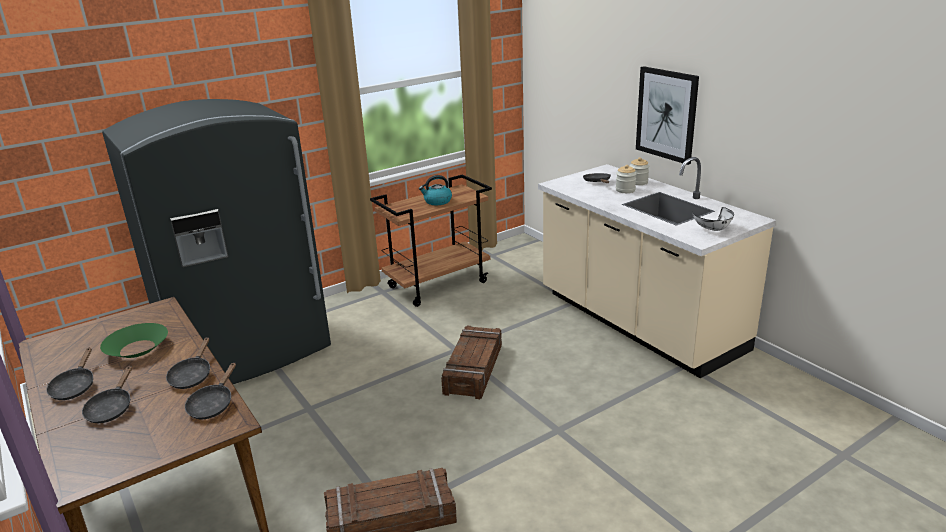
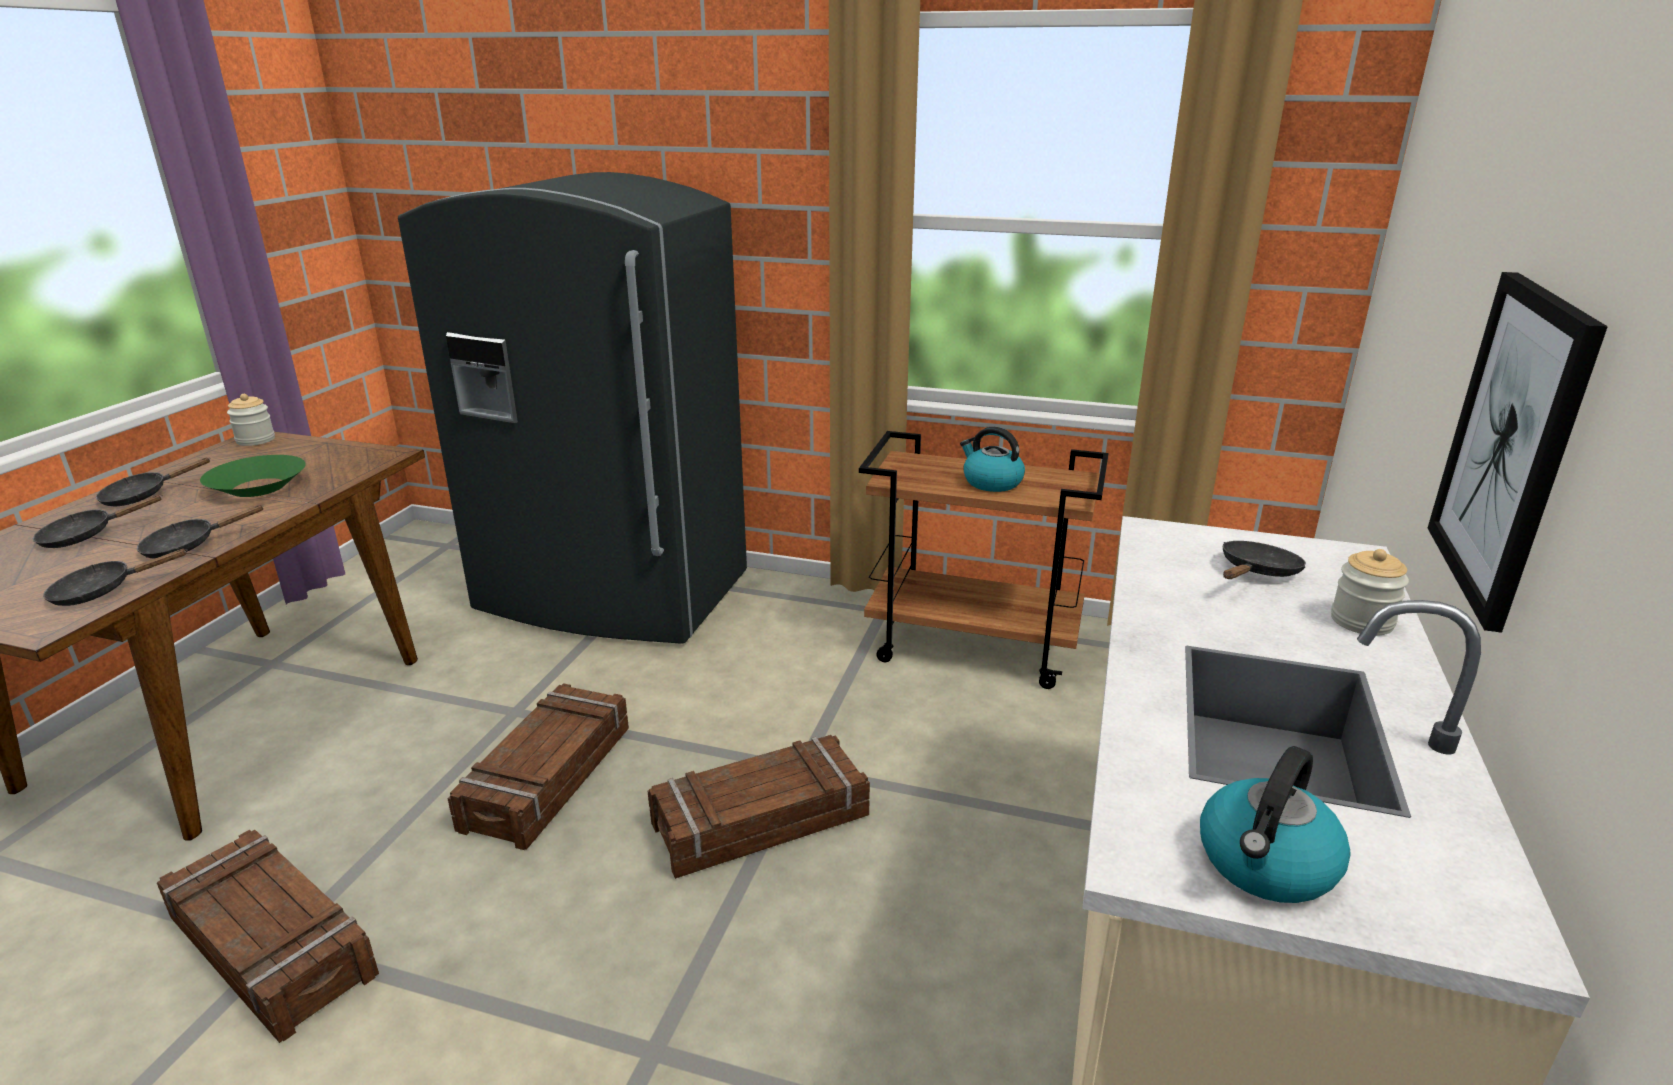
camera: 50 degrees right, 0 degrees up
(375, 412) = (549, 777): none -> crate
(625, 190) = (1278, 621): jar -> jar (255, 440)
(714, 230) = (1266, 864): white bowl -> kettle

